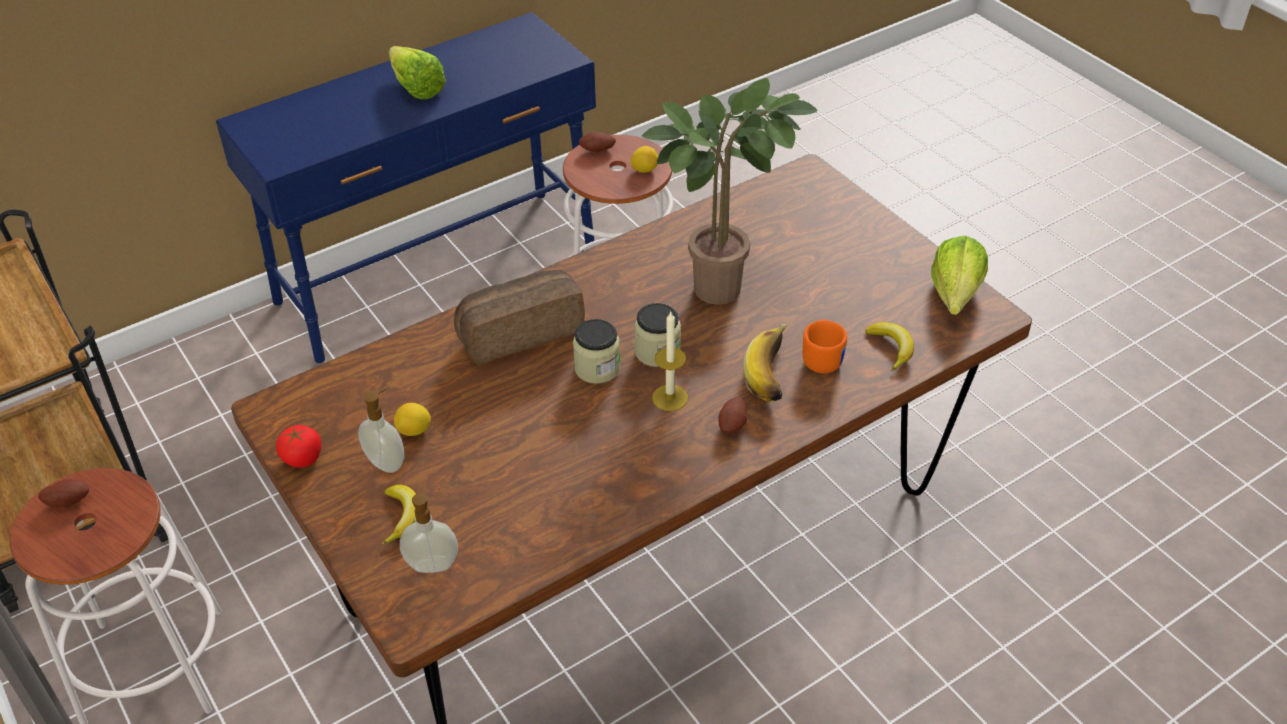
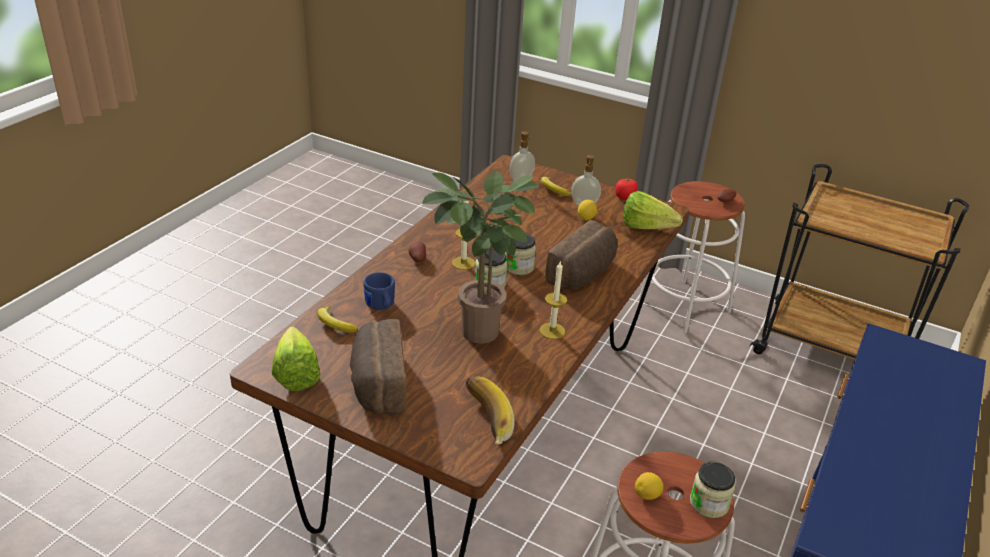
camera: 150 degrees right, 10 degrees down
(415, 86) = (905, 445): lettuce -> lettuce (650, 229)
(597, 151) = (709, 503): potato -> jar
(631, 267) = (552, 331): none -> candle
(775, 375) = (406, 289): banana -> banana (484, 421)
(822, 358) = (381, 307): orange mug -> blue mug
(867, 261) = (377, 384): none -> bread

